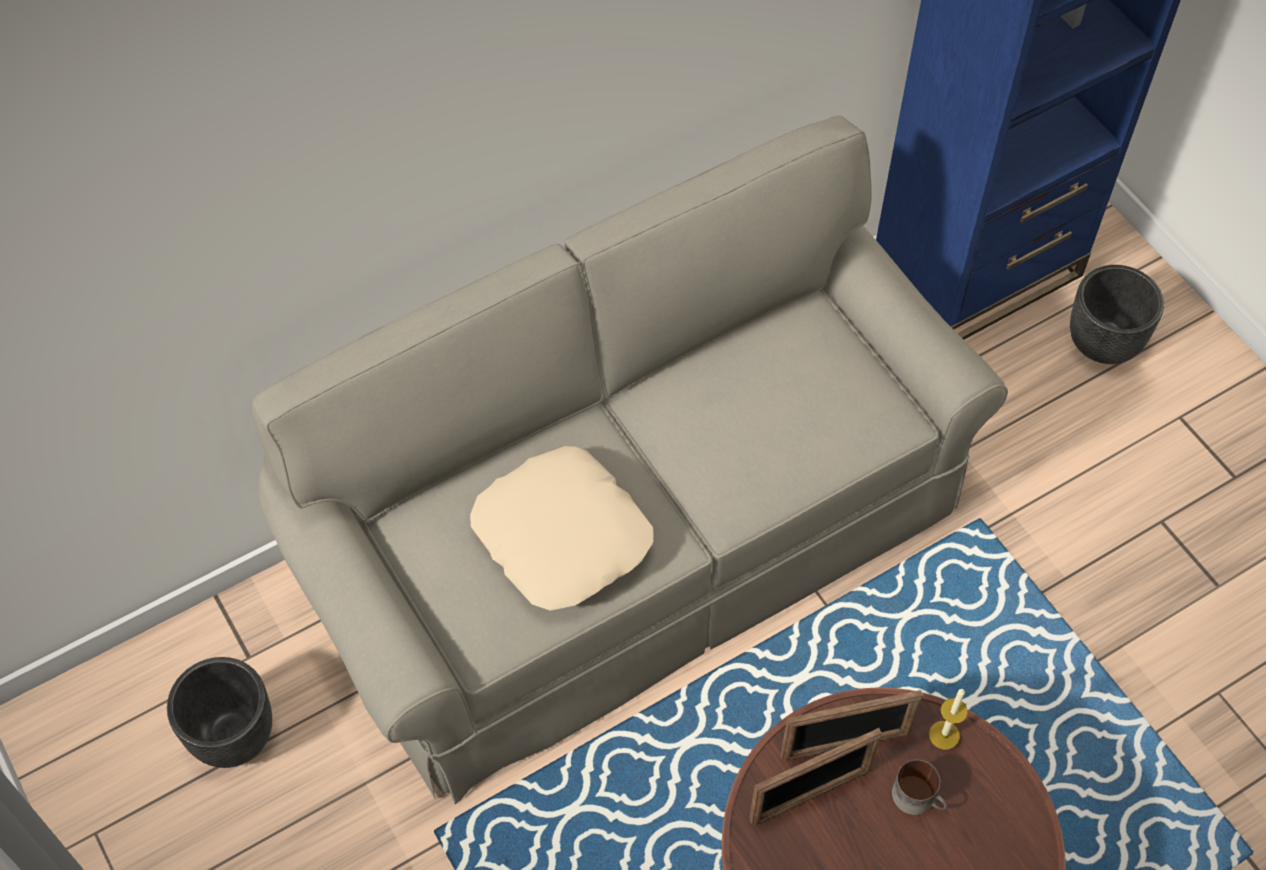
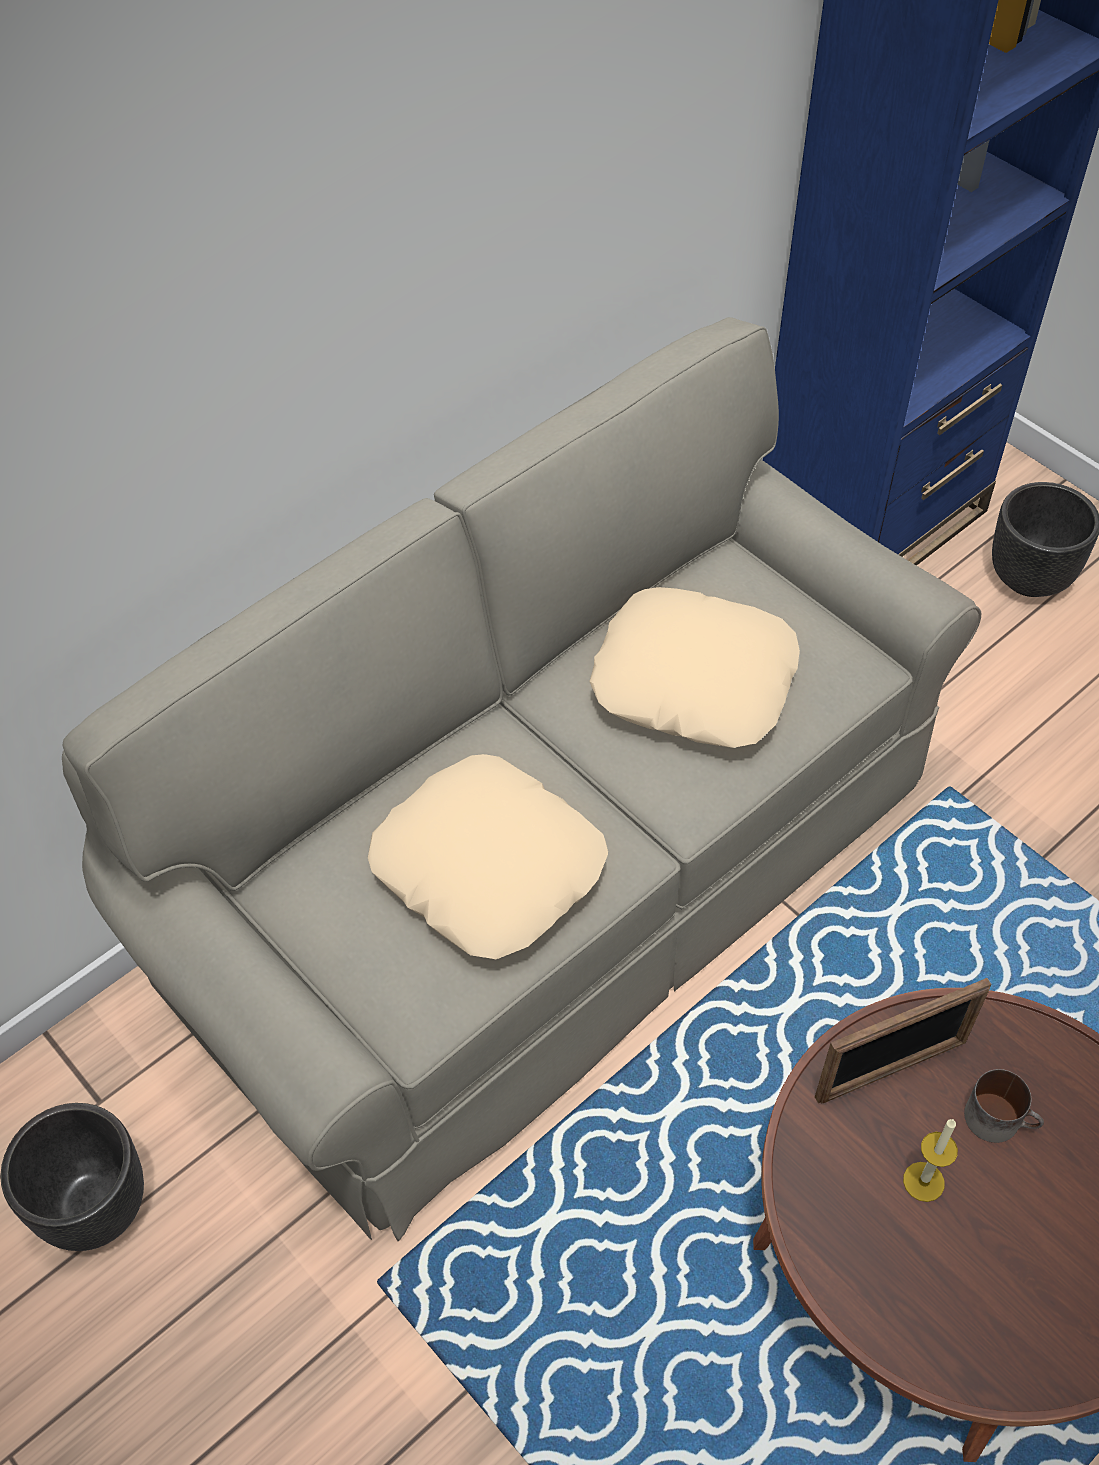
camera: 10 degrees left, 5 degrees down
(758, 409) = (694, 679): none -> beige pillow
(810, 795) = (865, 1141): picture frame -> none
(944, 735) = (1009, 1035): candle -> candle (923, 1181)

